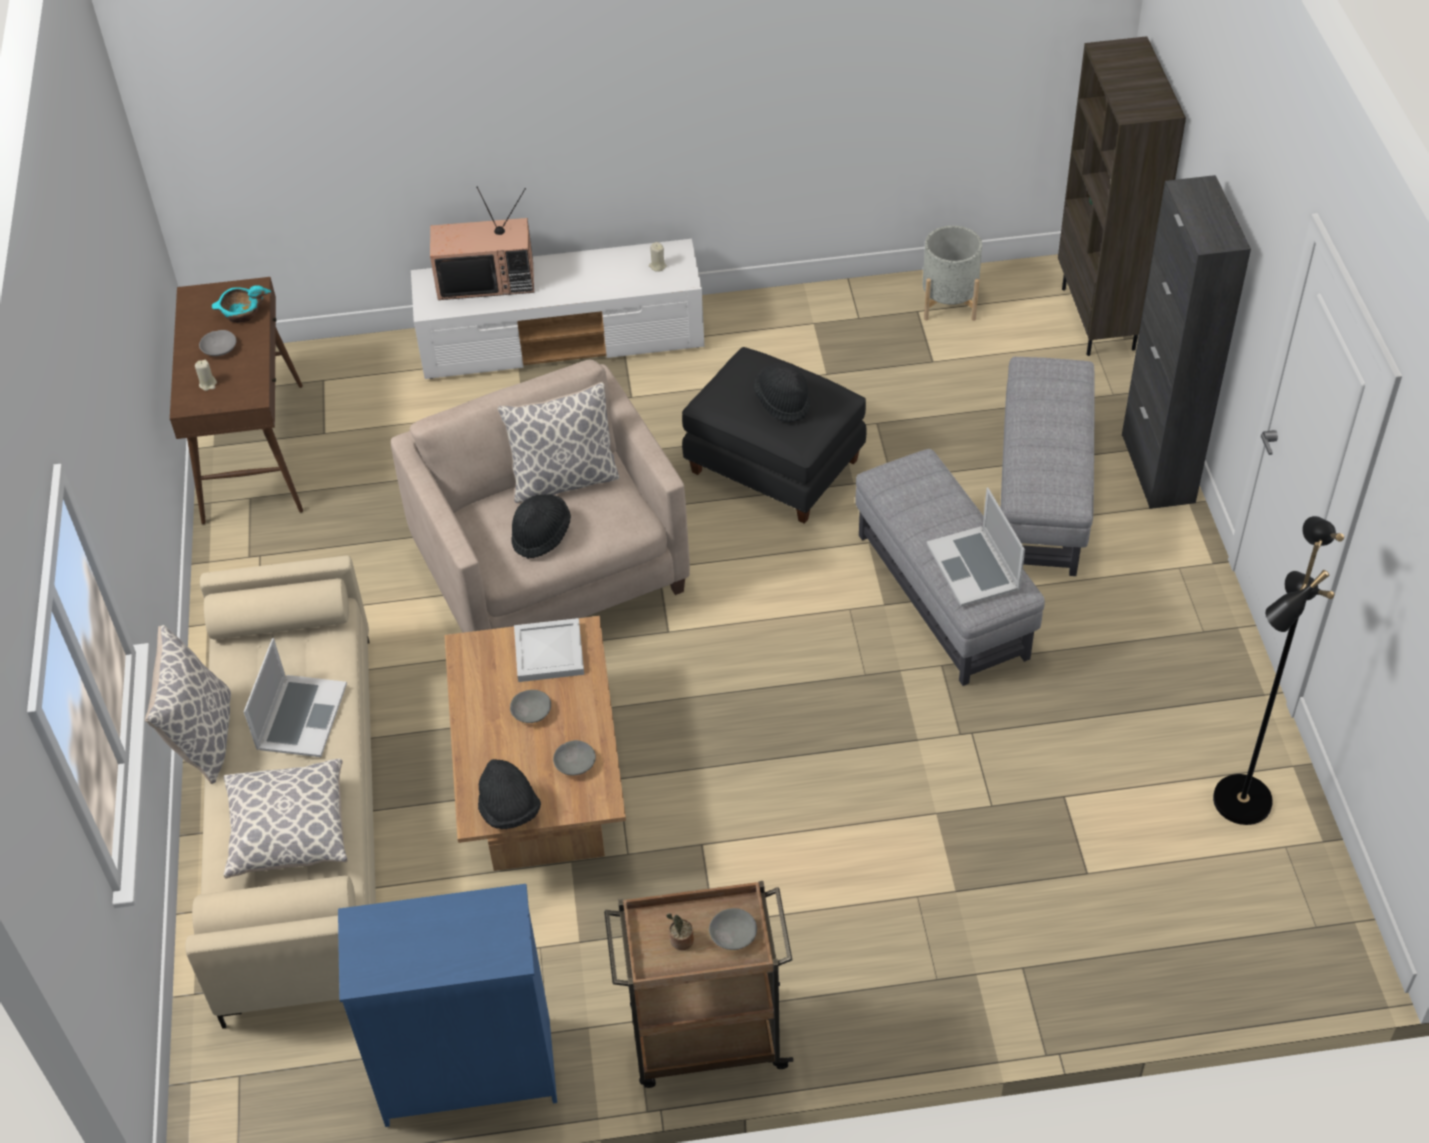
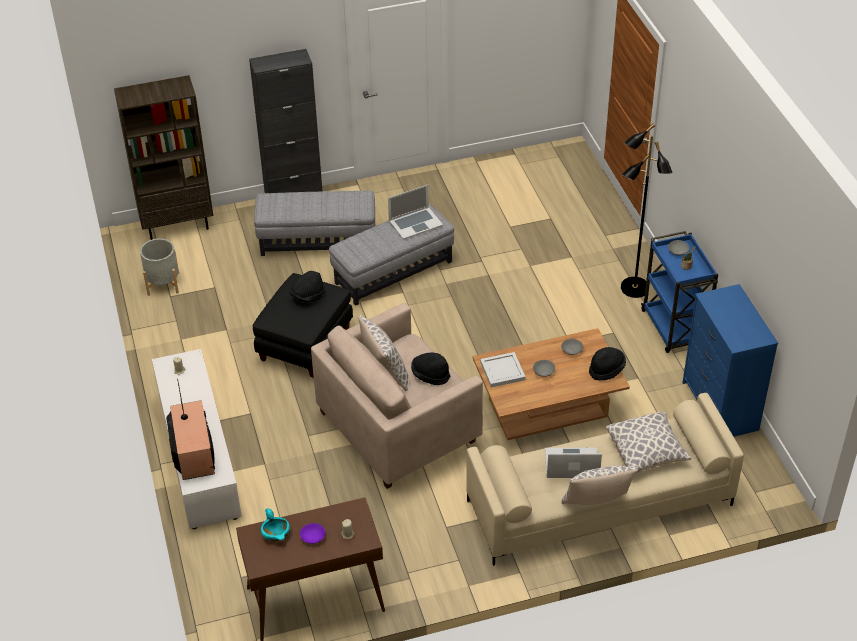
camera: 100 degrees left, 5 degrees down
(220, 348) = (312, 537): grey bowl -> purple bowl
(704, 1038) = (674, 329): brown cart -> blue cart
(1240, 799) = (499, 176): black floor lamp -> black floor lamp (634, 288)

